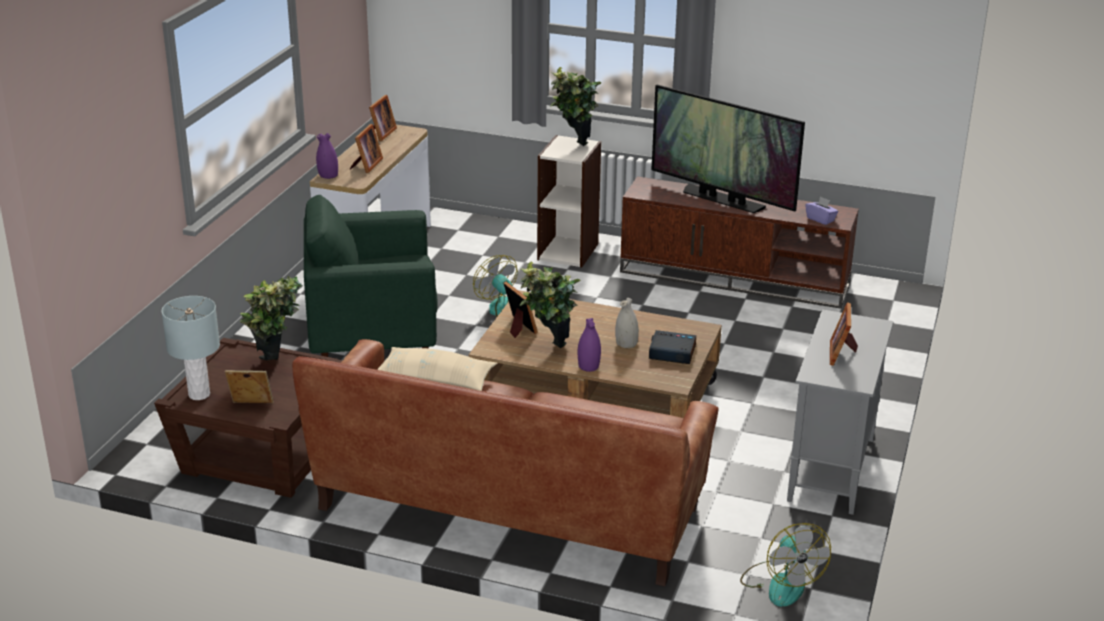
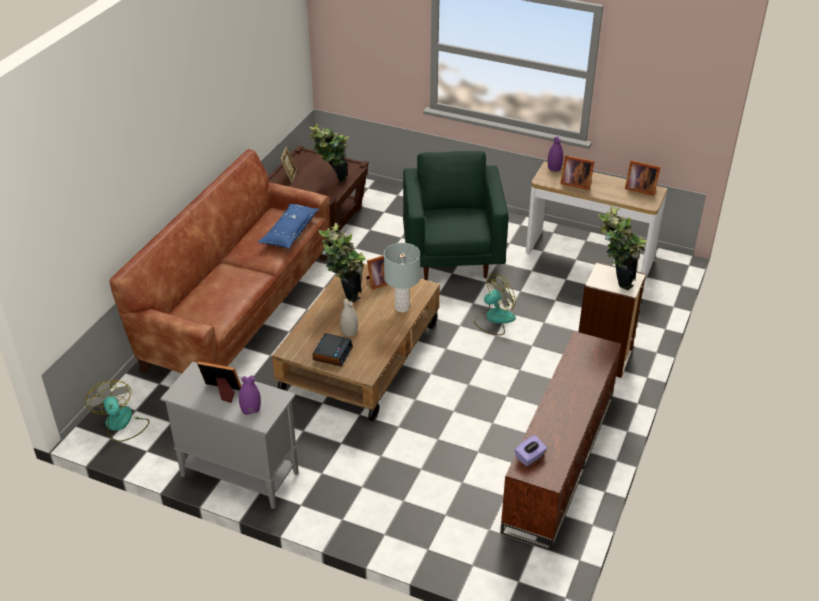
camera: 95 degrees right, 10 degrees up
(199, 394) = (307, 159): grey table lamp -> grey table lamp (402, 308)
(435, 379) = (290, 232): beige pillow -> blue pillow
(588, 366) = (321, 311): purple vase -> purple vase (251, 409)
(722, 199) = (572, 393): television -> none
(781, 583) = (121, 424): fan -> fan turned 75 degrees clockwise

